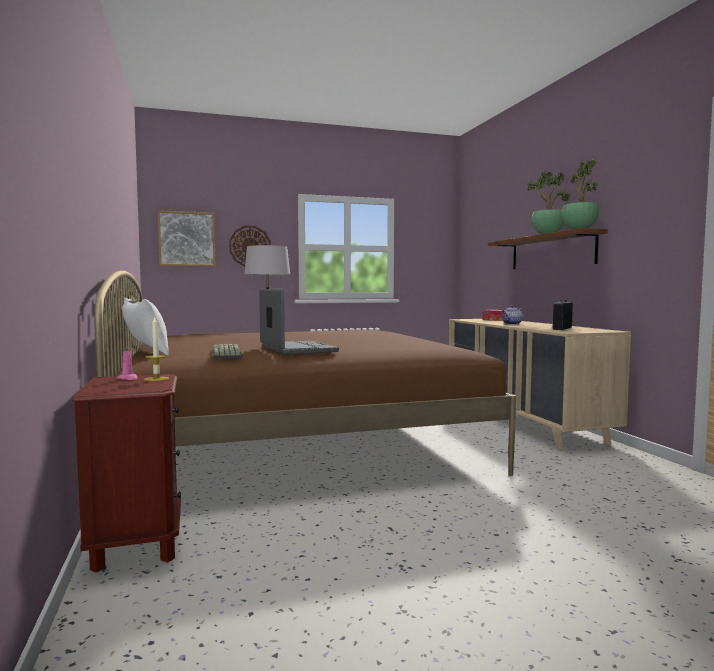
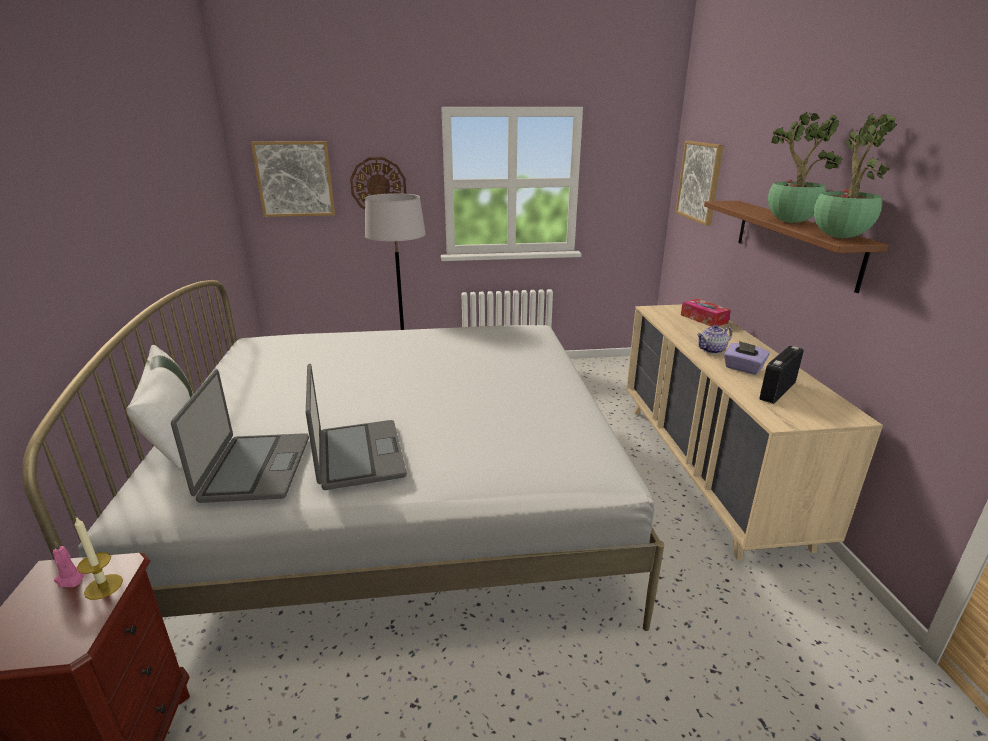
camera: 10 degrees right, 20 degrees up
(225, 353) = (254, 468): keyboard -> laptop
(295, 443) = (399, 500): brown bed -> white bed
(478, 242) = (699, 181): none -> picture
(536, 326) = (743, 368): none -> purple tissue box

